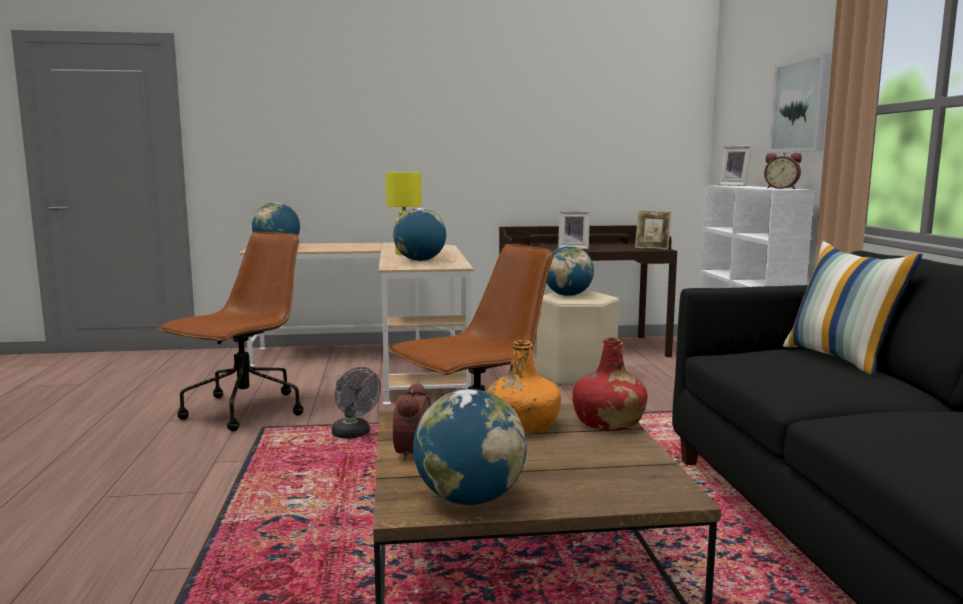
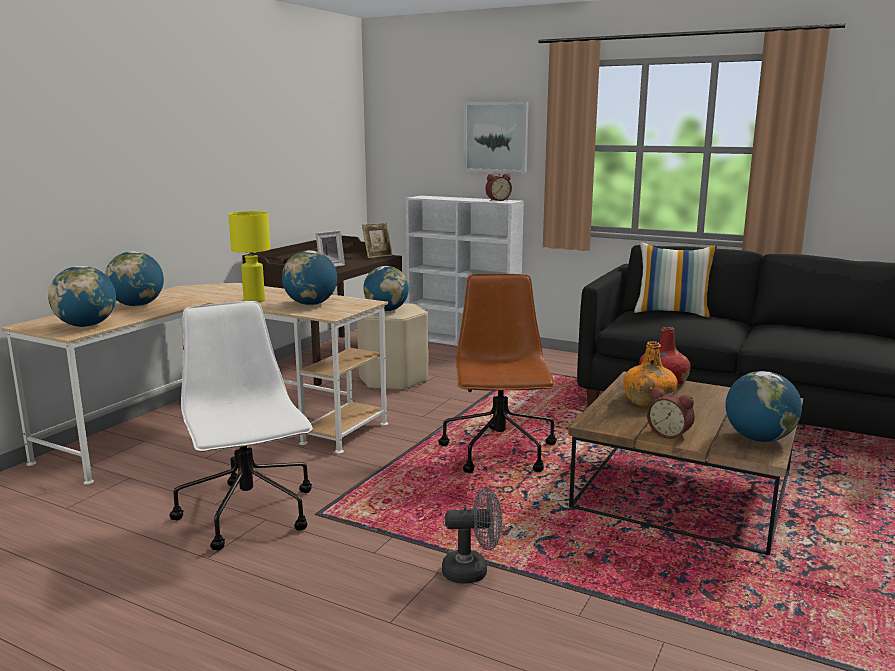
camera: 55 degrees left, 5 degrees up
(243, 411) = (249, 514): brown office chair -> white office chair
(345, 246) = (137, 305): none -> globe
(354, 435) = (397, 481): grey fan -> grey fan (472, 571)
(735, 185) = (431, 197): picture frame -> none

